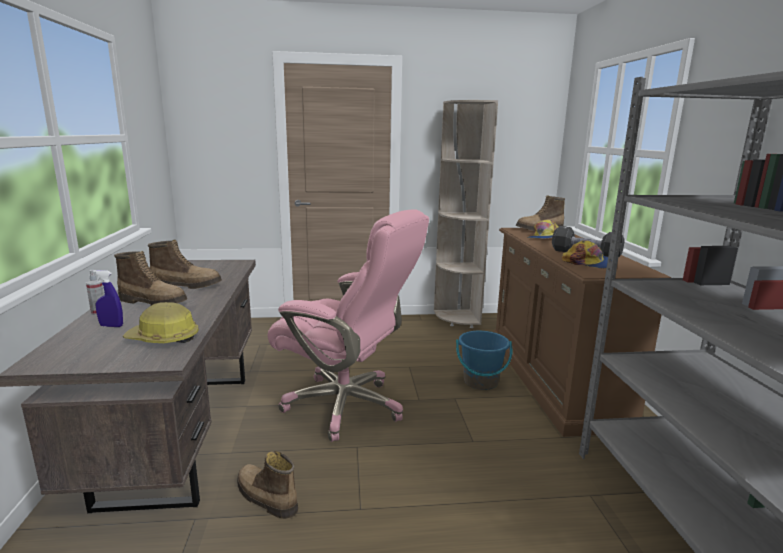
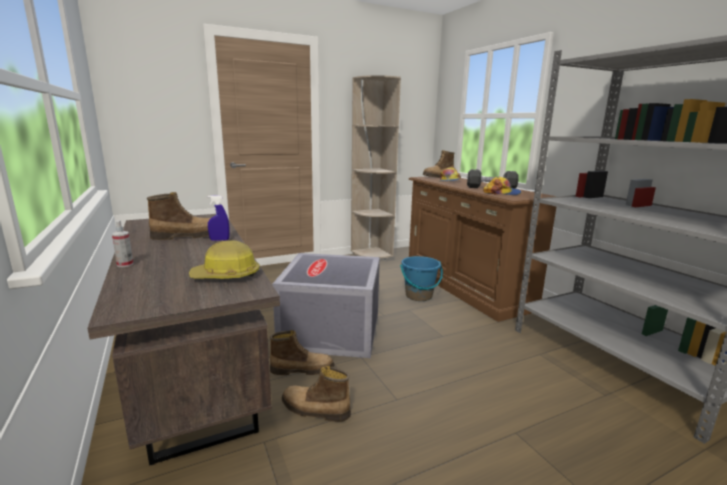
camera: 20 degrees left, 0 degrees up
(111, 326) = (156, 273): blue spray bottle -> blue spray bottle (219, 240)
(154, 302) = (173, 251): boot -> boot (302, 369)
(347, 408) = (332, 331): pink office chair -> grey storage box

